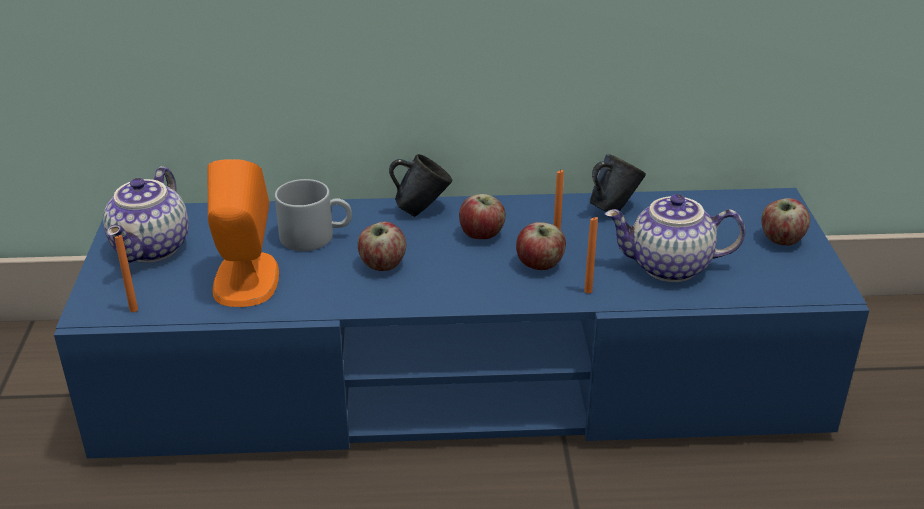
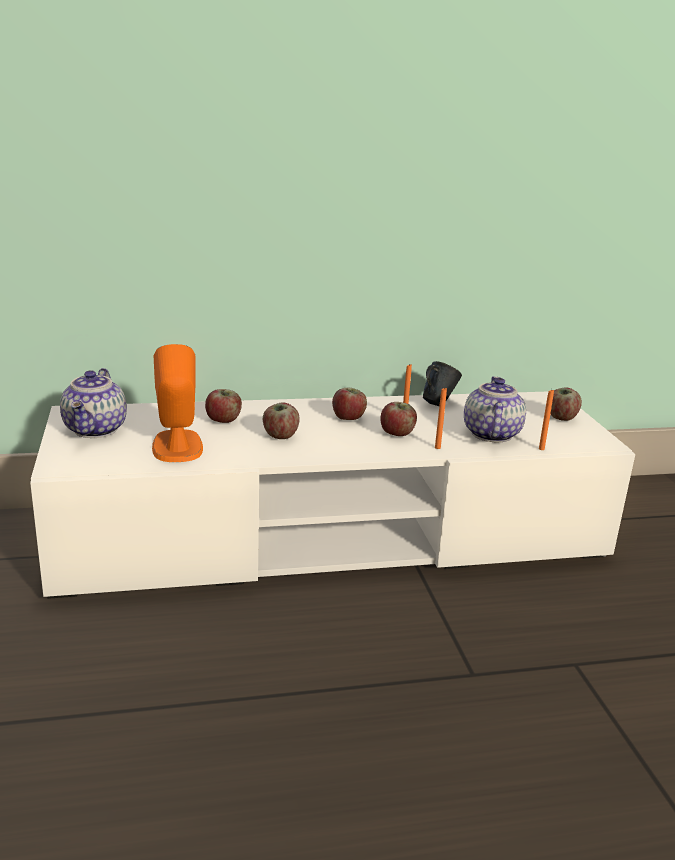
camera: 10 degrees left, 10 degrees down
(133, 310) = (92, 465): orange candle -> orange candle (541, 449)
(316, 236) = (223, 421): grey mug -> apple
(421, 210) = (298, 405): blue mug -> none
(462, 380) = (331, 536): blue tv stand -> white tv stand
(669, 268) = (490, 434): teapot -> teapot turned 105 degrees clockwise

